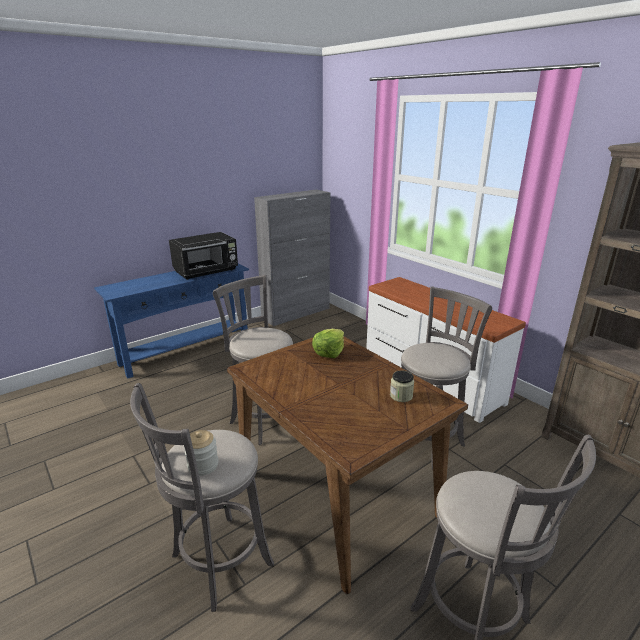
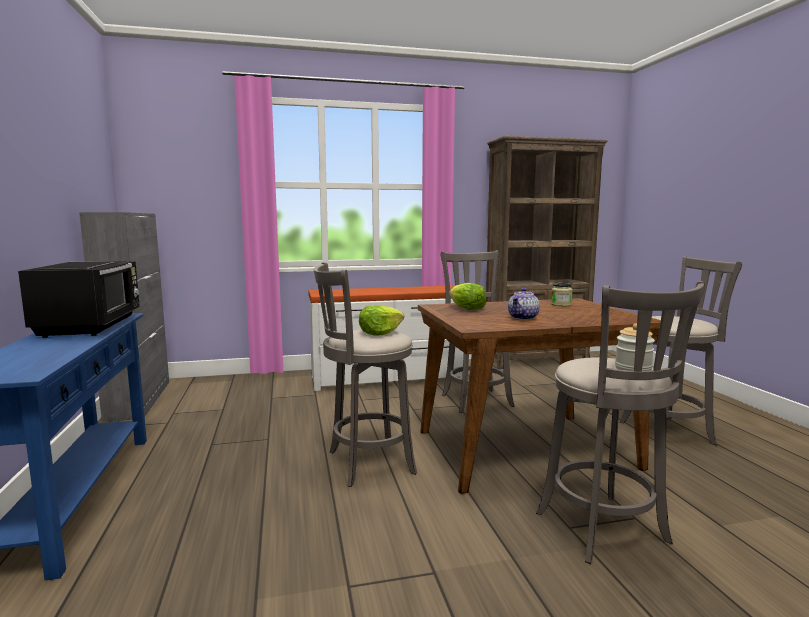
camera: 65 degrees left, 15 degrees down
(265, 340) = (380, 333): none -> lettuce
(304, 384) = (523, 318): none -> teapot

